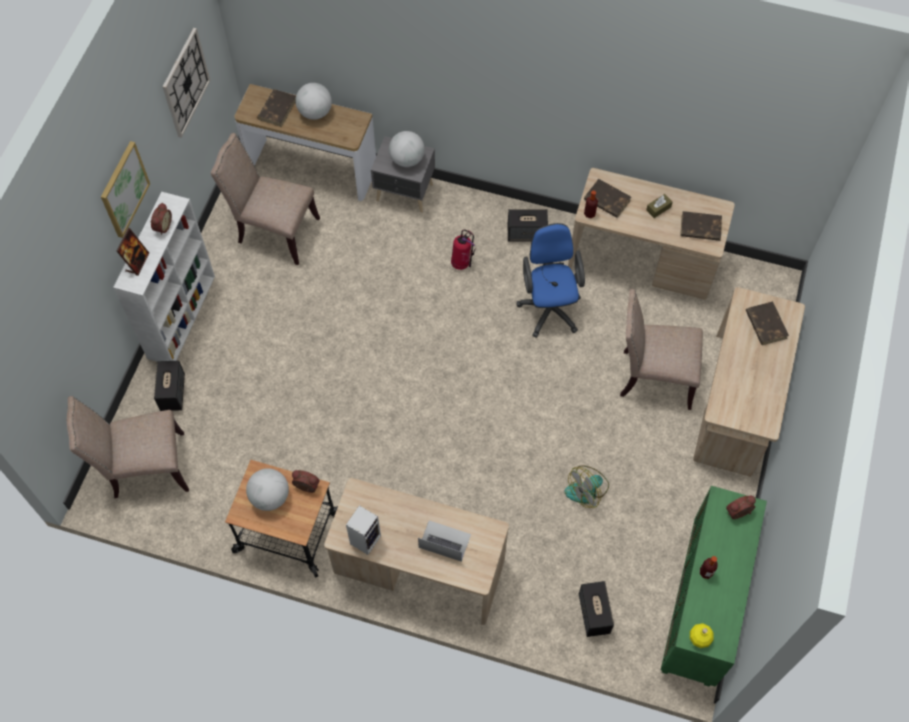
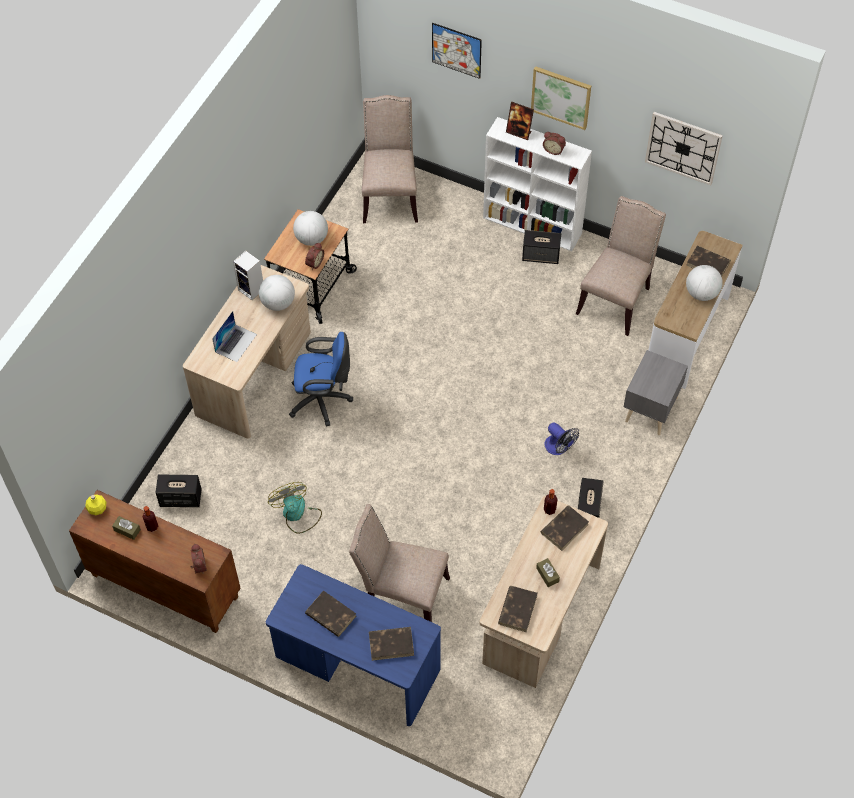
camera: 100 degrees right, 5 degrees down
(61, 292) = (456, 50): none -> picture
(172, 392) = (457, 216): speaker -> speaker (541, 255)
(407, 159) = (655, 381): globe -> globe (278, 303)
(462, 263) = (559, 448): fire extinguisher -> fan
(549, 307) = (497, 517): blue office chair -> blue office chair (323, 400)
(653, 377) = (402, 595): beige chair -> beige chair turned 90 degrees counterclockwise
(702, 606) = (163, 586): green cabinet -> brown cabinet
(717, 598) = (127, 530): none -> brown tissue box
(736, 404) = (357, 665): beige desk -> blue desk
(752, 382) = (330, 615): none -> brown book

